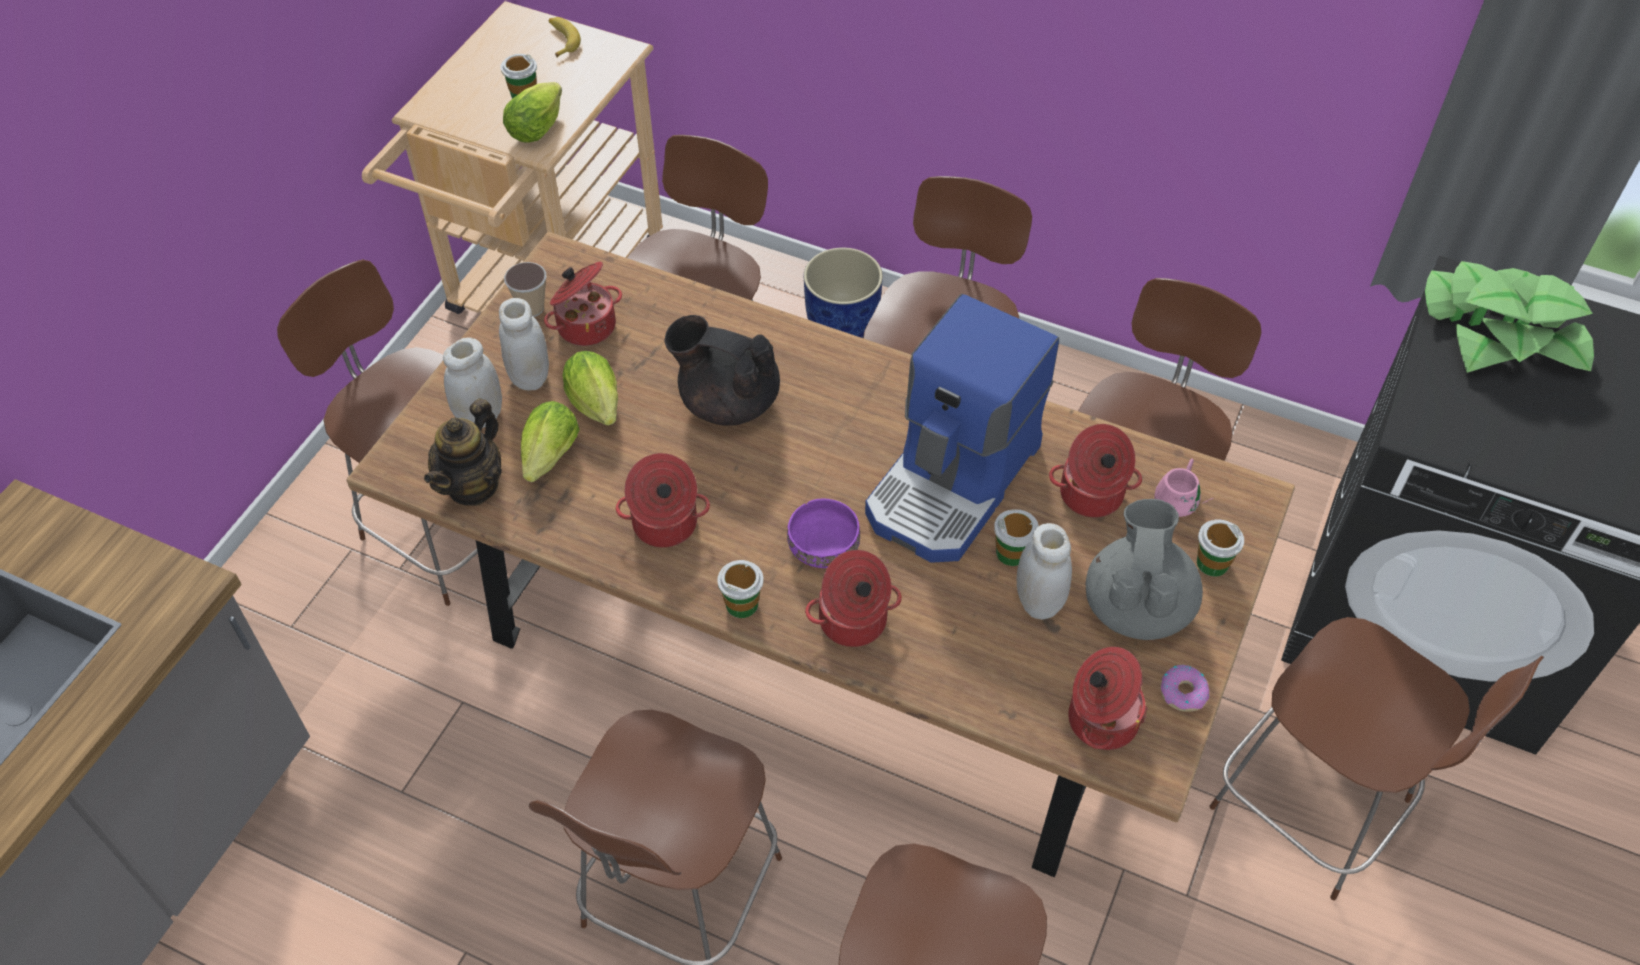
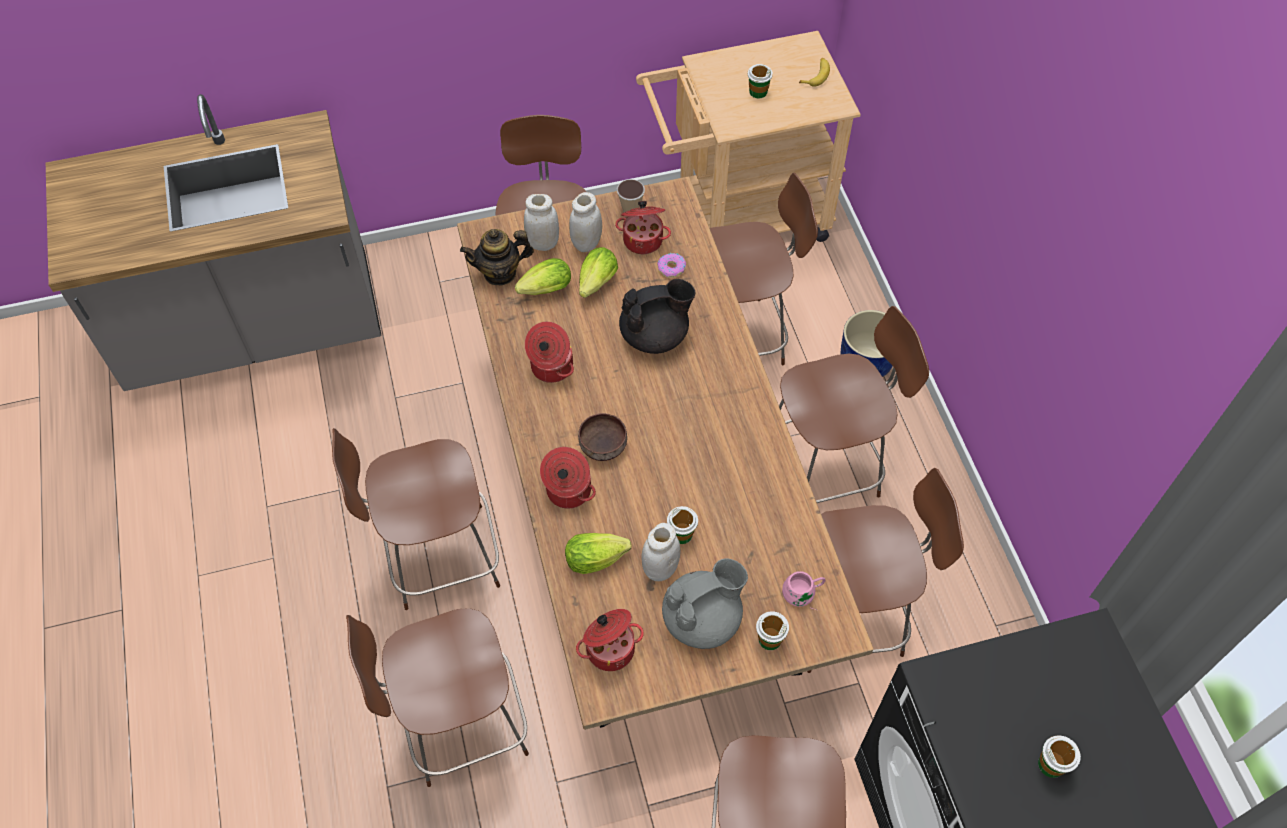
camera: 50 degrees right, 5 degrees up
(539, 126) = (742, 115): lettuce -> lettuce (599, 558)
(728, 401) = (655, 335): black teapot -> black teapot turned 90 degrees clockwise
(742, 604) = (534, 435): cup -> cup (1051, 764)
(823, 548) = (602, 445): purple bowl -> brown bowl
(954, 483) = (702, 475): coffee machine -> none
(1091, 496) = (759, 547): cooking pot -> none
(1183, 692) = (664, 678): donut -> donut (671, 268)
(1500, 331) = (1073, 680): potted plant -> none

